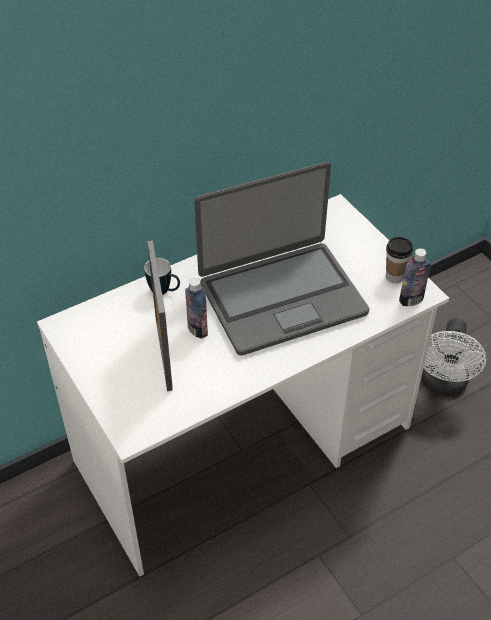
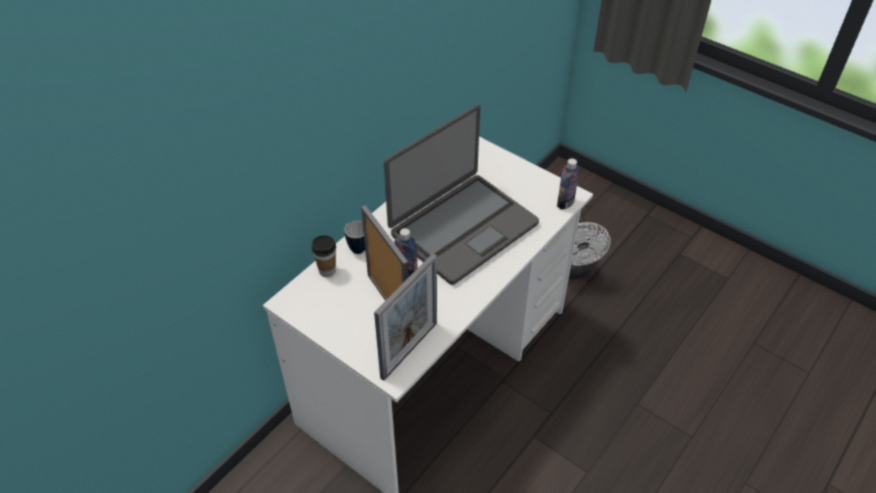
camera: 20 degrees left, 0 degrees up
(160, 412) = (409, 350): none -> picture frame
(394, 276) = (544, 188): cup -> cup (327, 271)

